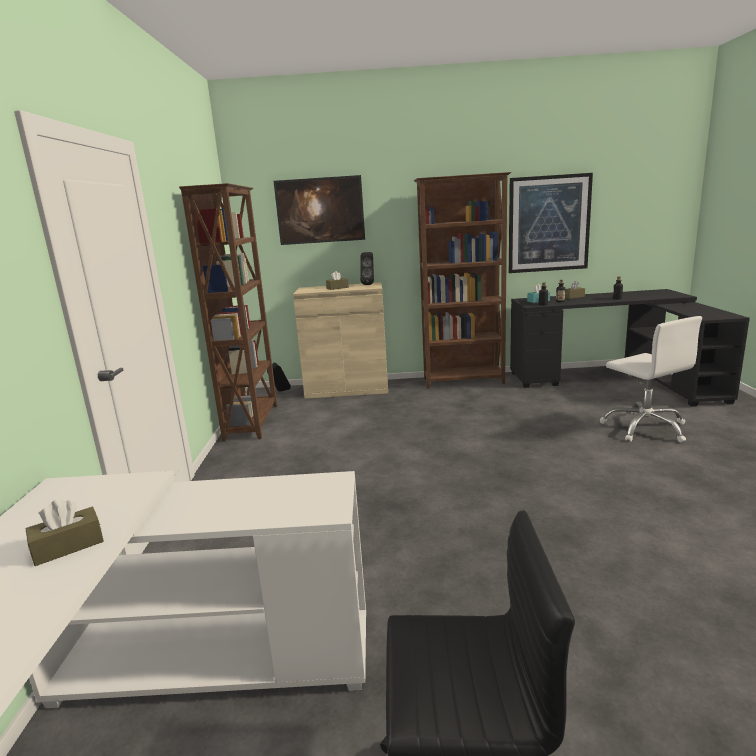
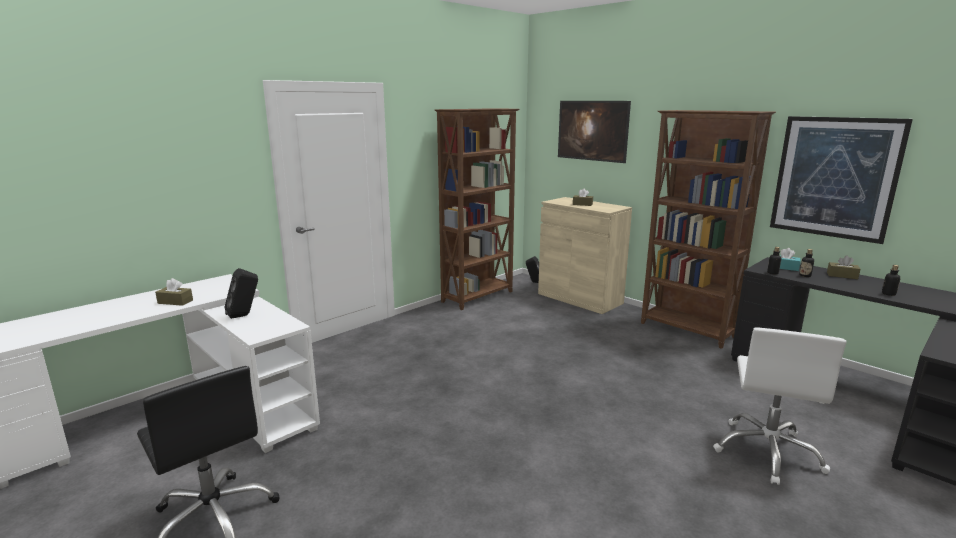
camera: 45 degrees right, 0 degrees up
(368, 284) = (613, 207): black speaker -> black speaker (244, 315)

